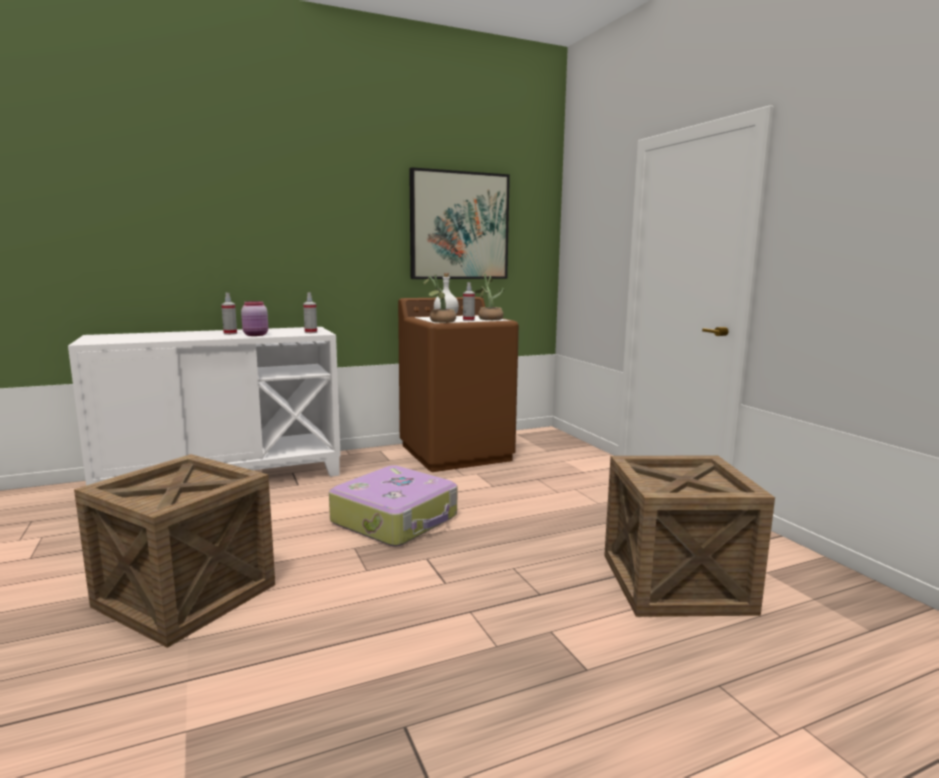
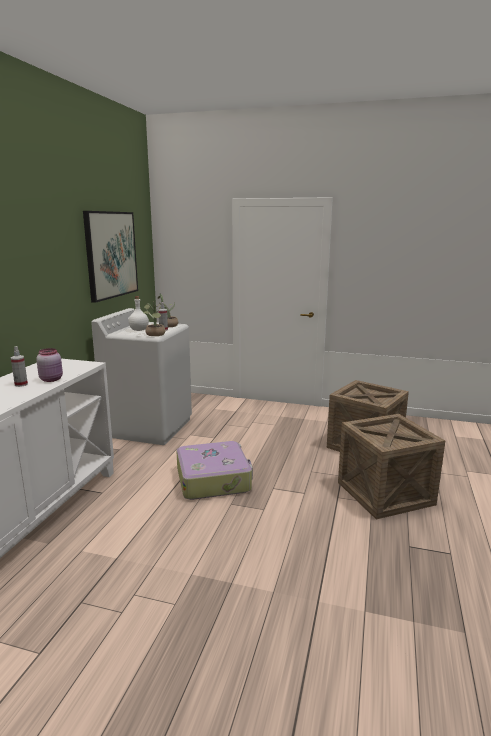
camera: 50 degrees left, 5 degrees up
(186, 595) = (216, 581): crate -> crate (385, 493)
(311, 332) = (78, 365): spray bottle -> none
(456, 453) = (148, 427): brown washing machine -> white washing machine

